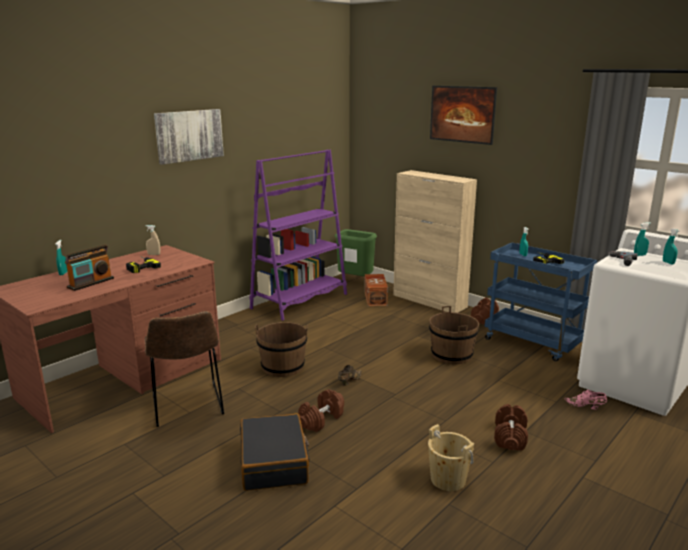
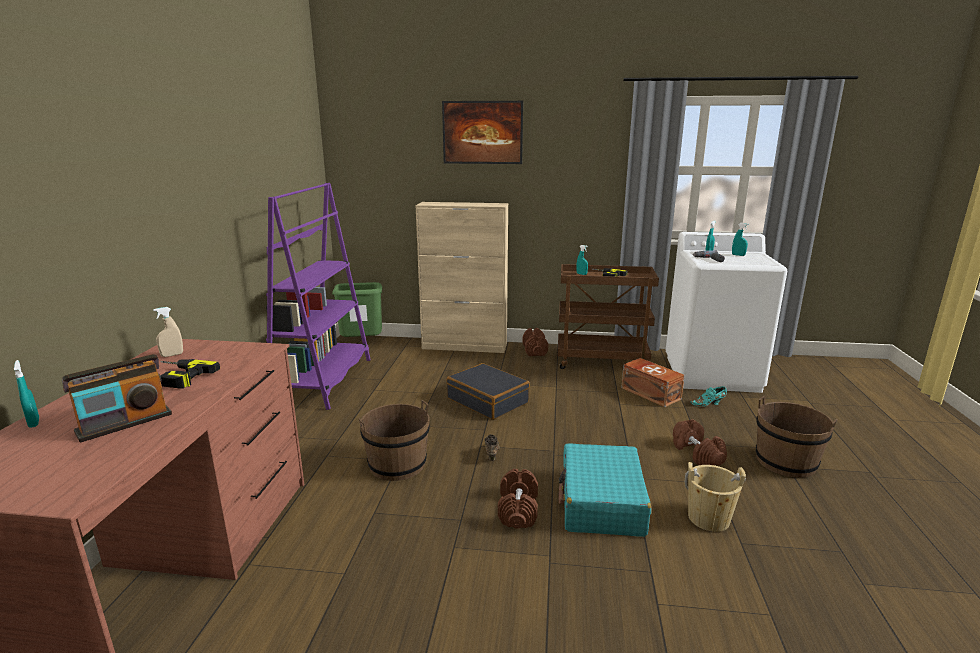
camera: 35 degrees left, 0 degrees up
(91, 283) = (125, 423): radio -> radio turned 45 degrees clockwise
(188, 407) = (332, 567): brown chair -> none
(189, 135) = (173, 162): picture -> none
(274, 462) = (533, 586): black suitcase -> black suitcase (488, 400)
(376, 298) = (408, 356): brown storage box -> brown storage box (650, 393)
(382, 437) = (601, 502): none -> turquoise suitcase
(452, 355) = (552, 393): brown bucket -> brown bucket (785, 462)
(533, 343) = (601, 361): blue cart -> brown cart
(585, 406) = (709, 404): pink shoe -> turquoise shoe

